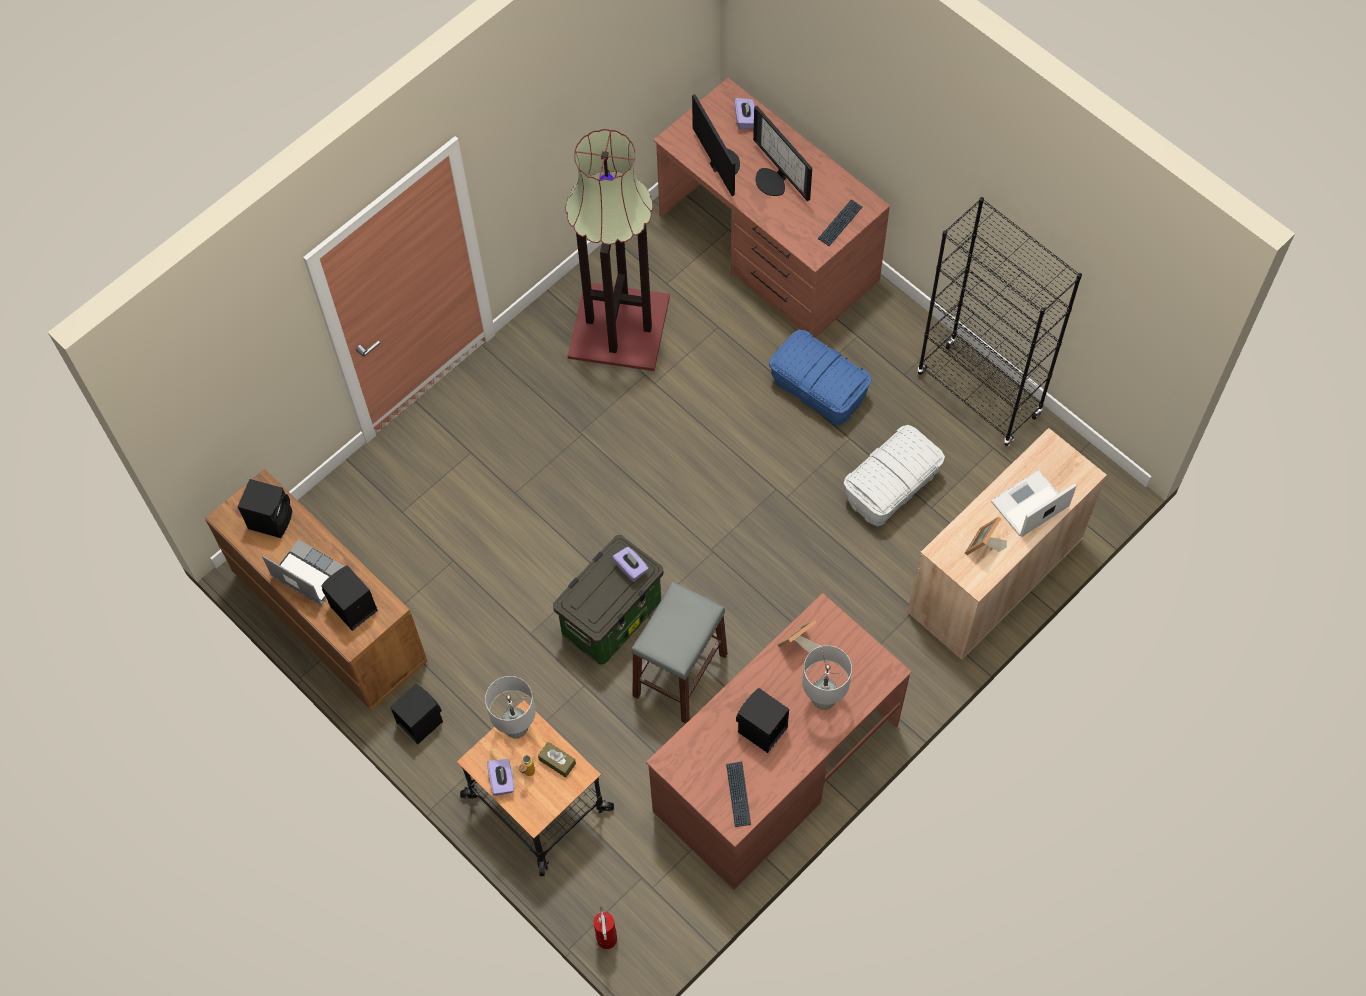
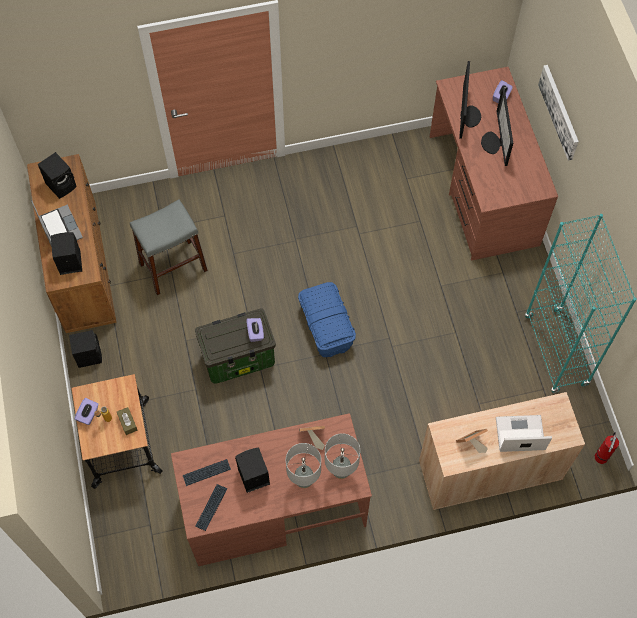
camera: 30 degrees right, 0 degrees up
(516, 728) = (118, 388): grey table lamp -> grey table lamp (341, 471)
(607, 942) = (104, 551): fire extinguisher -> fire extinguisher (600, 459)
(620, 328) = (360, 190): floor lamp -> none
(680, 674) = (255, 416): grey stool -> grey stool (173, 267)
(819, 389) = (456, 292): blue storage box -> blue storage box (327, 327)
(840, 223) = (518, 191): keyboard -> keyboard (206, 472)
(849, 101) = (560, 112): none -> picture
(891, 487) = (461, 377): white storage box -> none
(978, 395) = (556, 351): black bookcase -> turquoise bookcase

